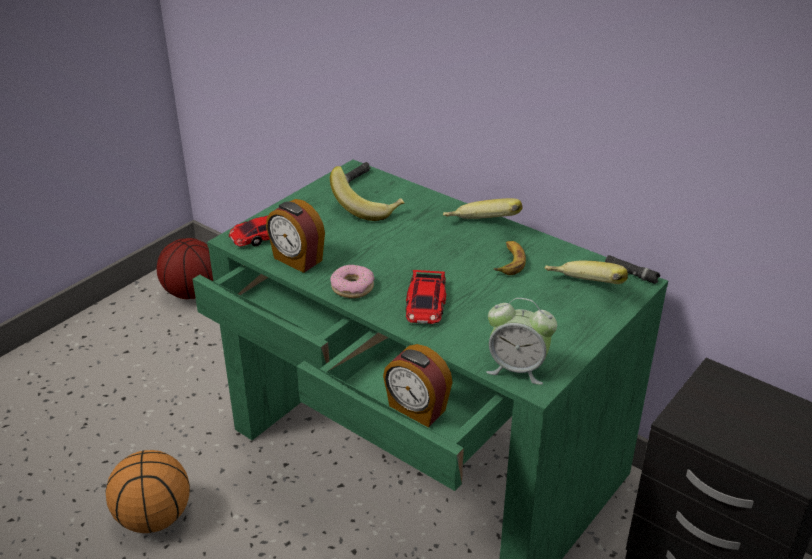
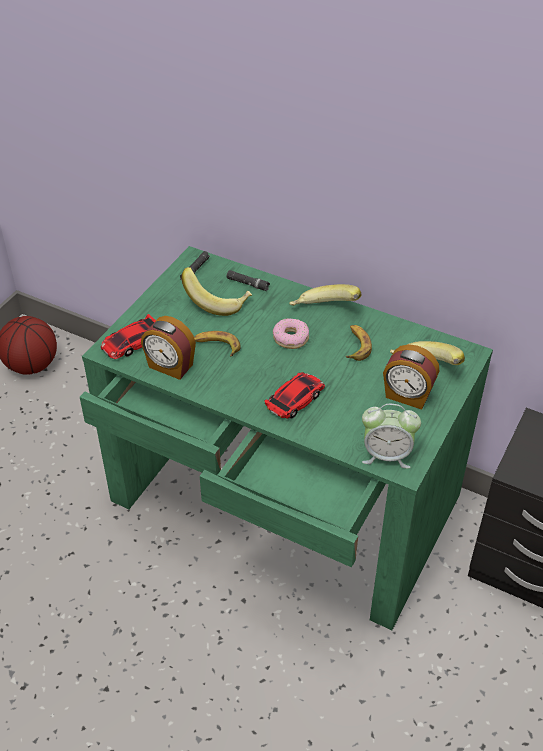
camera: 10 degrees left, 10 degrees up
(155, 517) = (62, 595): basketball -> none
(352, 287) = (227, 390): donut -> donut (291, 338)
(353, 247) = (216, 346): none -> banana
(416, 410) = (304, 497): alarm clock -> alarm clock (407, 396)
(426, 303) = (295, 398): toy car -> toy car turned 135 degrees counterclockwise
(631, 274) = (461, 346): black flashlight -> black flashlight (248, 284)

